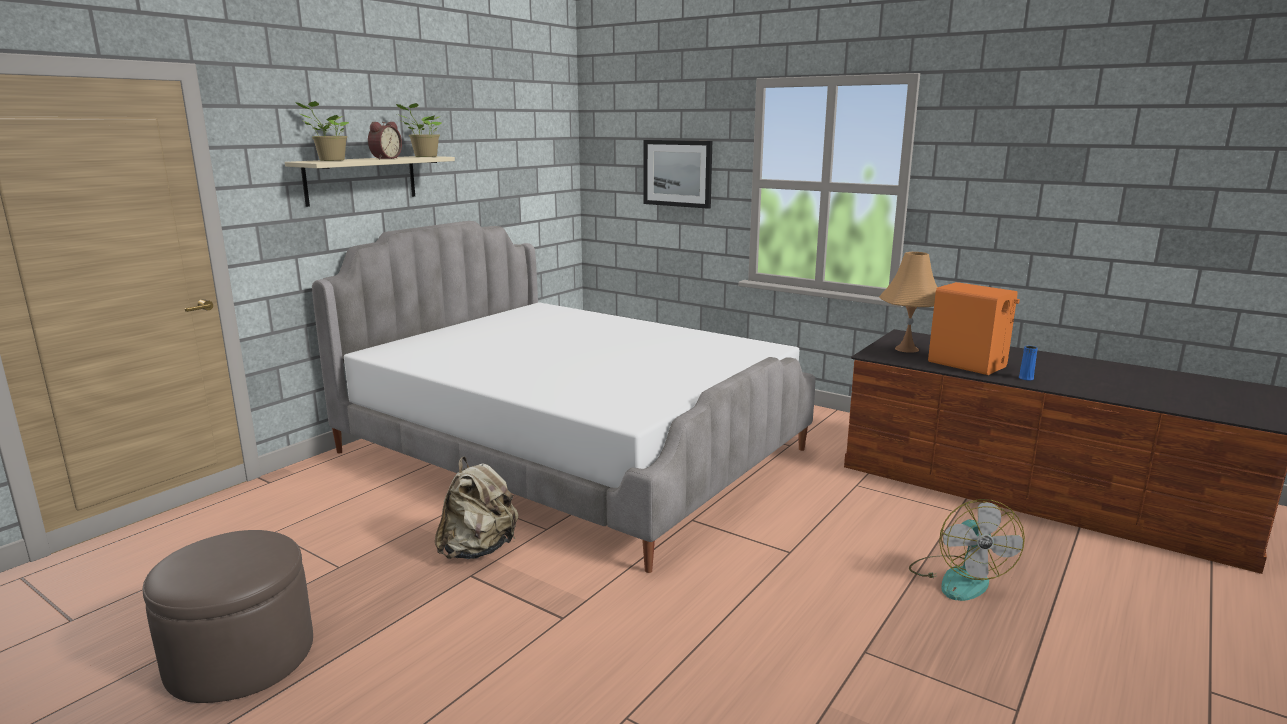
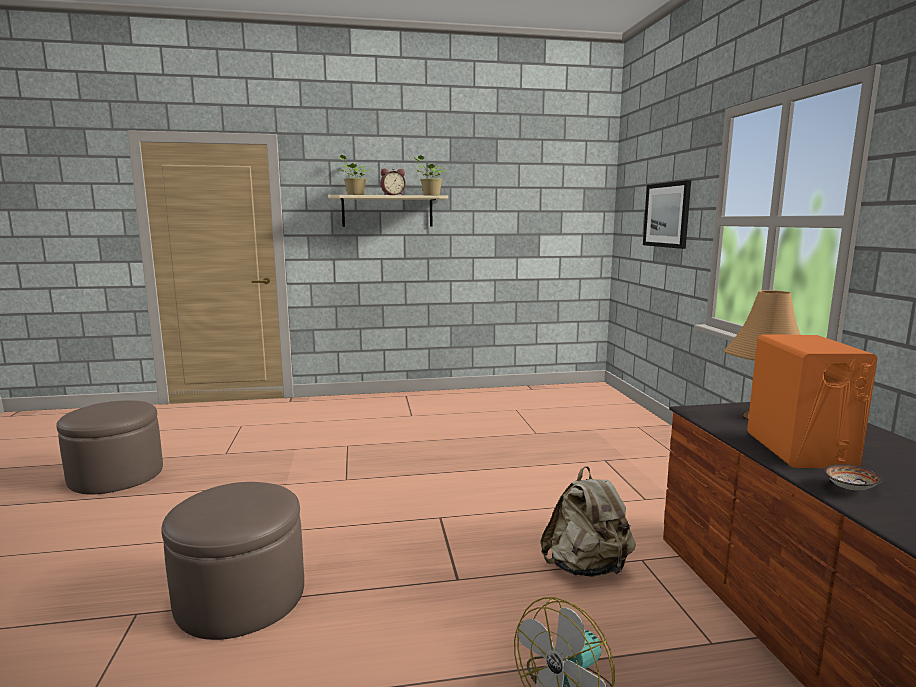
camera: 45 degrees right, 5 degrees down
(478, 550) = (291, 474): beige backpack -> beige backpack (586, 567)
(573, 451) = (463, 439): bed -> none
(679, 652) = (240, 597): none -> brown ottoman
(1026, 378) = (848, 488): blue vase -> bowl

